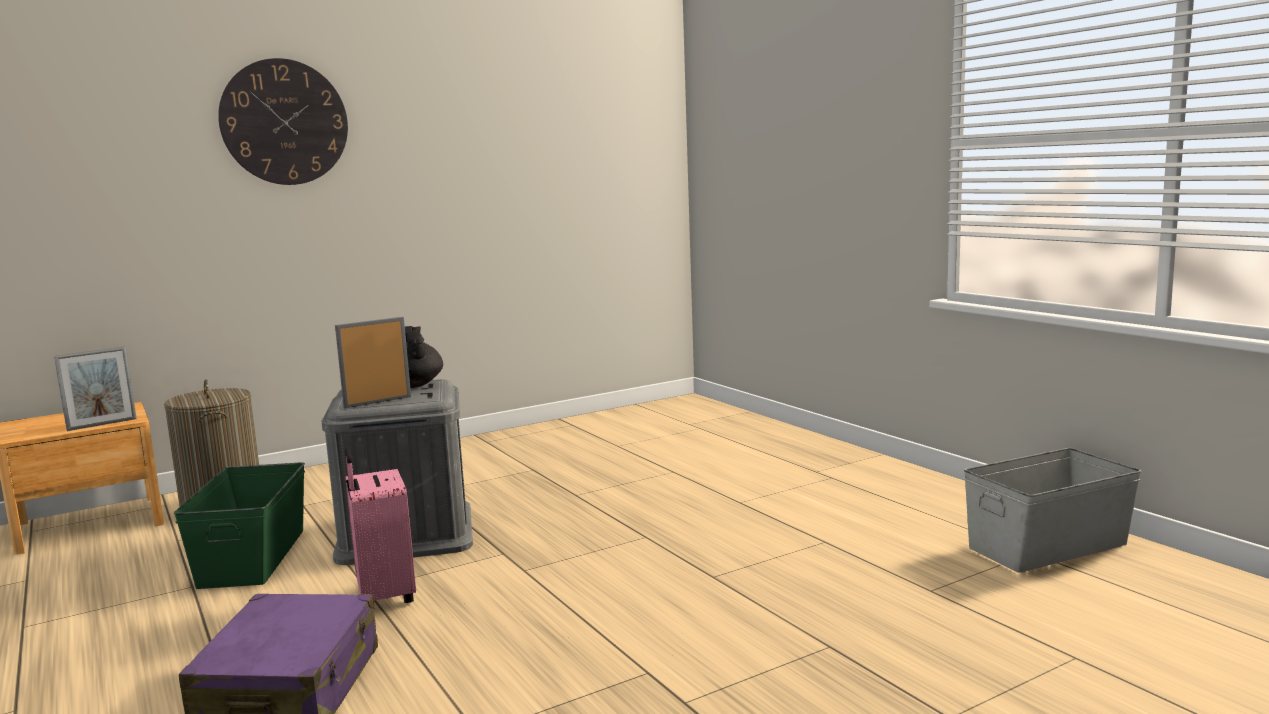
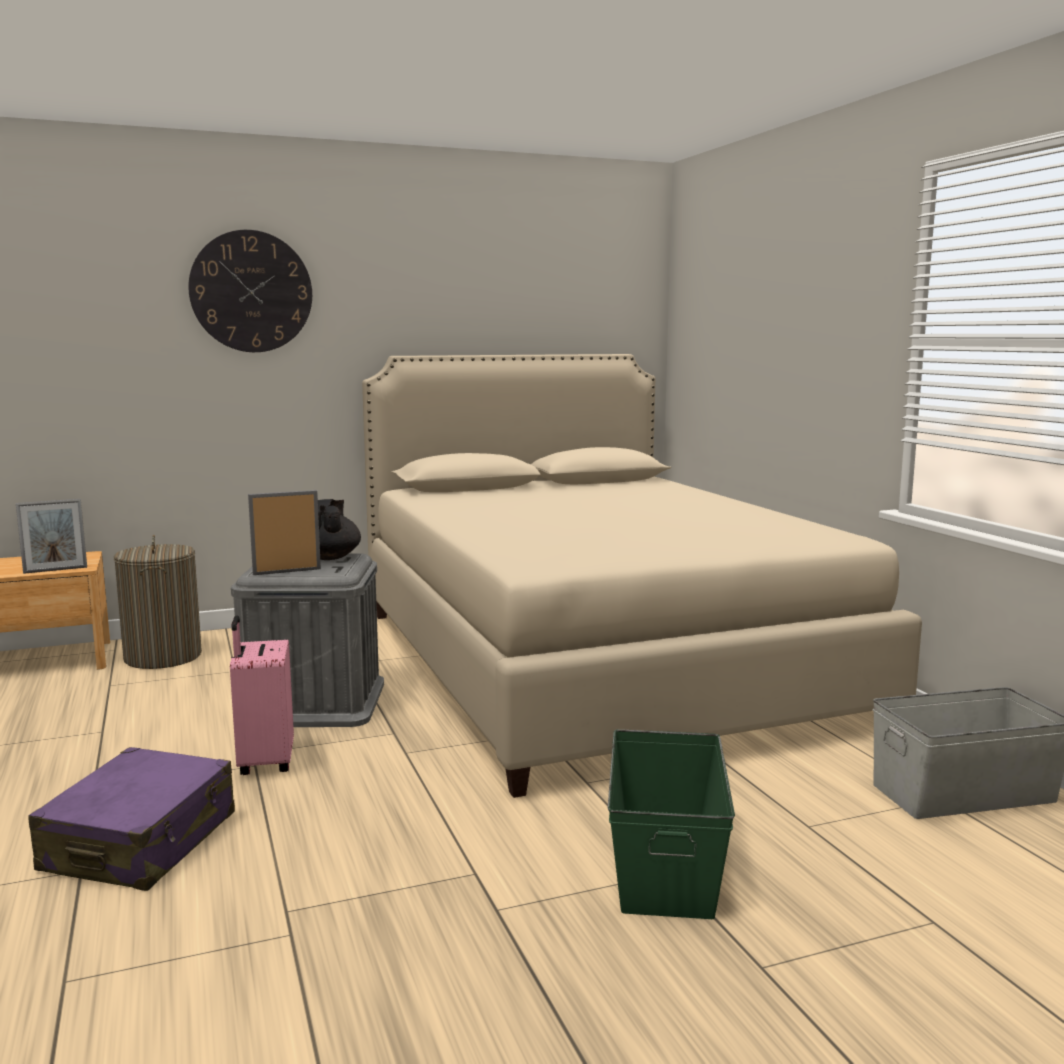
camera: 10 degrees right, 0 degrees up
(252, 557) = (165, 710): green storage box -> green storage box (664, 863)
(667, 469) = (594, 663): none -> beige bed

